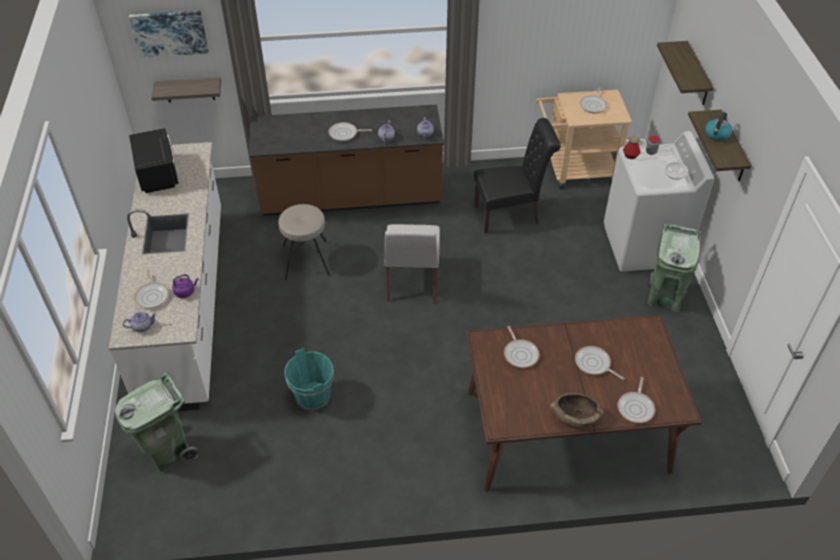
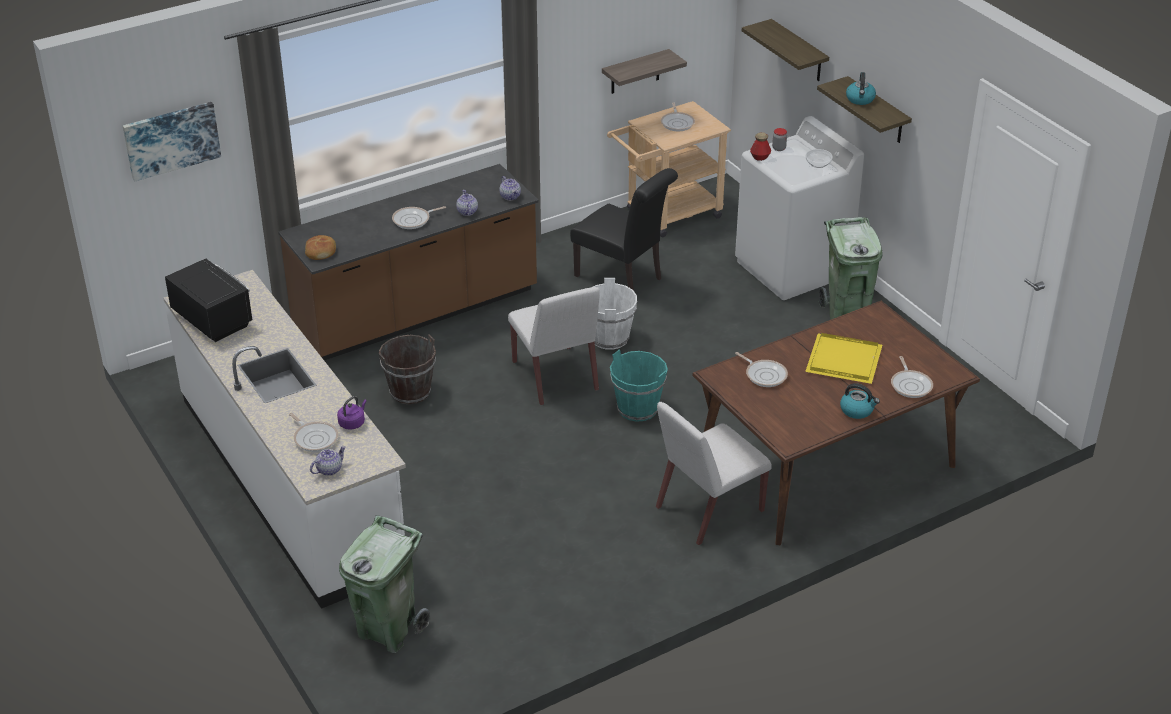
camera: 25 degrees left, 10 degrees down
(189, 90) = (193, 215): shelf -> shelf (635, 72)
(266, 141) = (321, 252): none -> bread
(306, 260) = (410, 392): beige stool -> brown bucket
(312, 396) = (522, 523): turquoise bucket -> turquoise bucket (637, 409)
(452, 437) = (708, 510): none -> white chair
(470, 261) = (610, 338): none -> white bucket
(510, 214) = (623, 278): black chair -> black chair turned 75 degrees clockwise
(575, 416) = (857, 410): brown bowl -> kettle
(594, 364) = (845, 361): frying pan -> yellow tray

